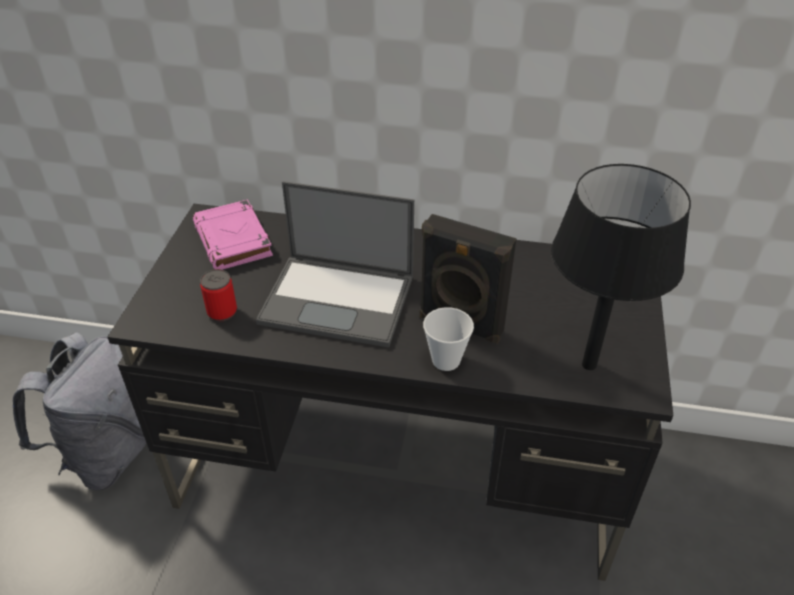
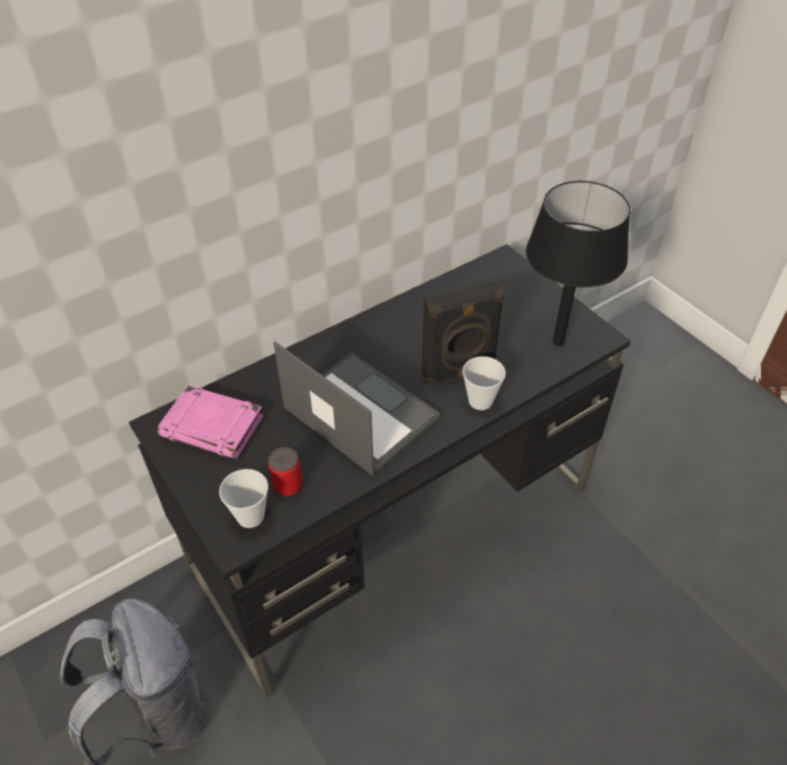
camera: 45 degrees left, 5 degrees up
(172, 313) = (250, 516): none -> cup
(339, 299) = (359, 412): laptop -> laptop turned 105 degrees counterclockwise

